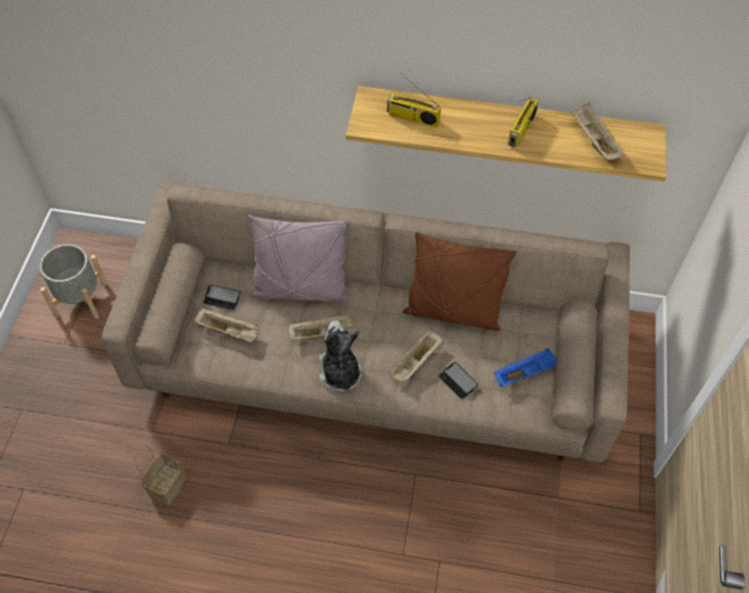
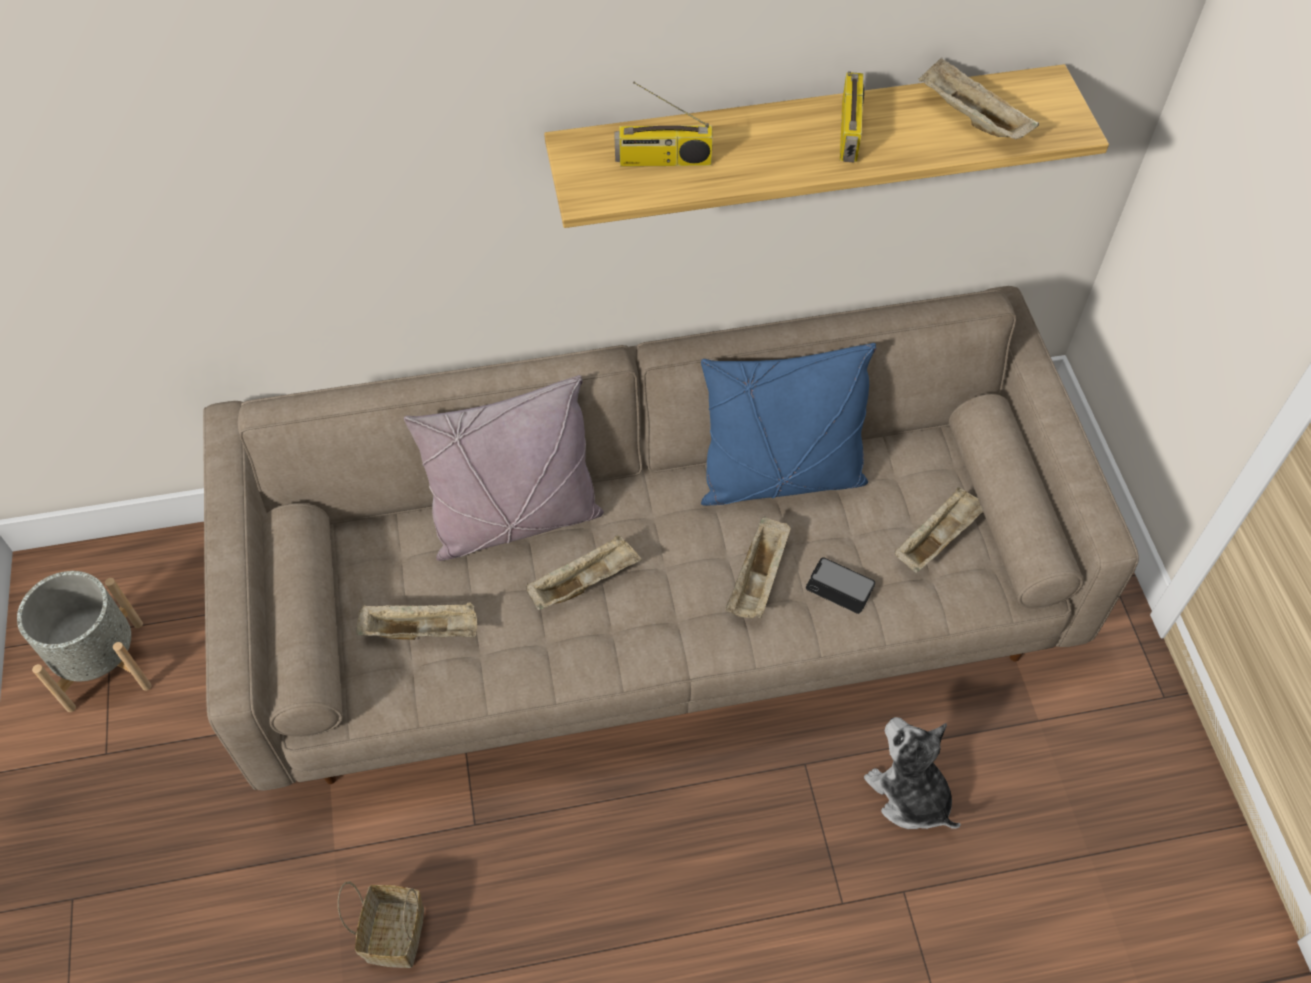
camera: 20 degrees left, 0 degrees up
(222, 298) = (386, 578): phone -> none
(340, 372) = (642, 637): plush toy -> plush toy (909, 794)
(453, 312) = (780, 478): brown pillow -> blue pillow
(525, 373) = (937, 538): blue tray -> beige tray

